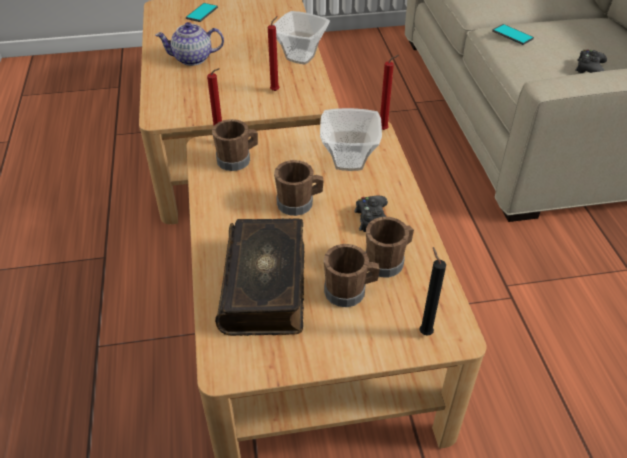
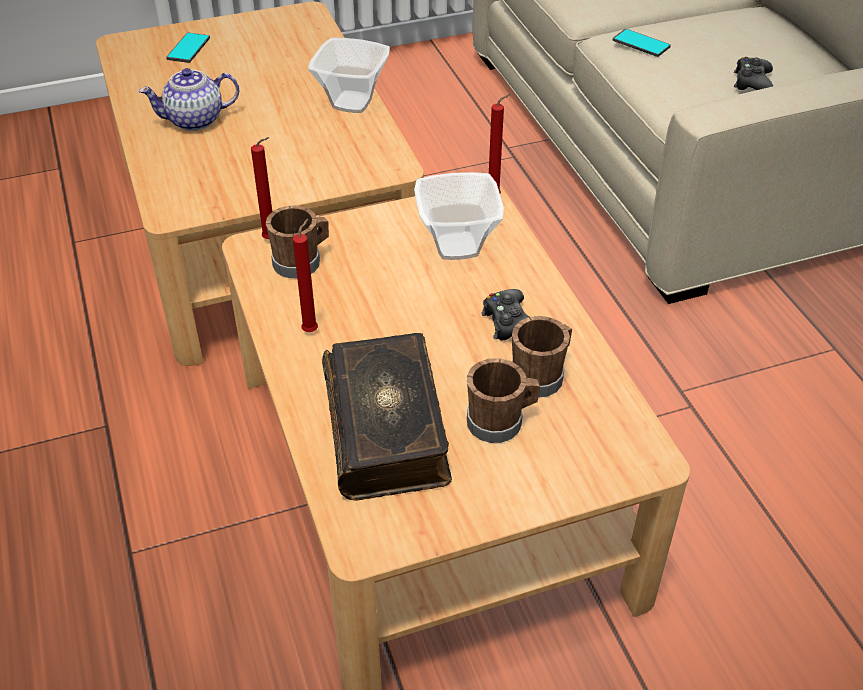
camera: 10 degrees left, 0 degrees up
(276, 90) = (329, 155): red candle -> red candle (312, 330)
(299, 203) = (404, 313): brown mug -> none
(424, 331) = (608, 459): black candle -> none

